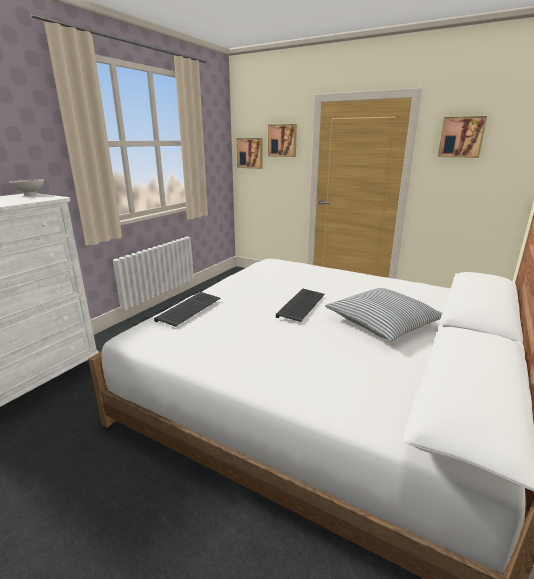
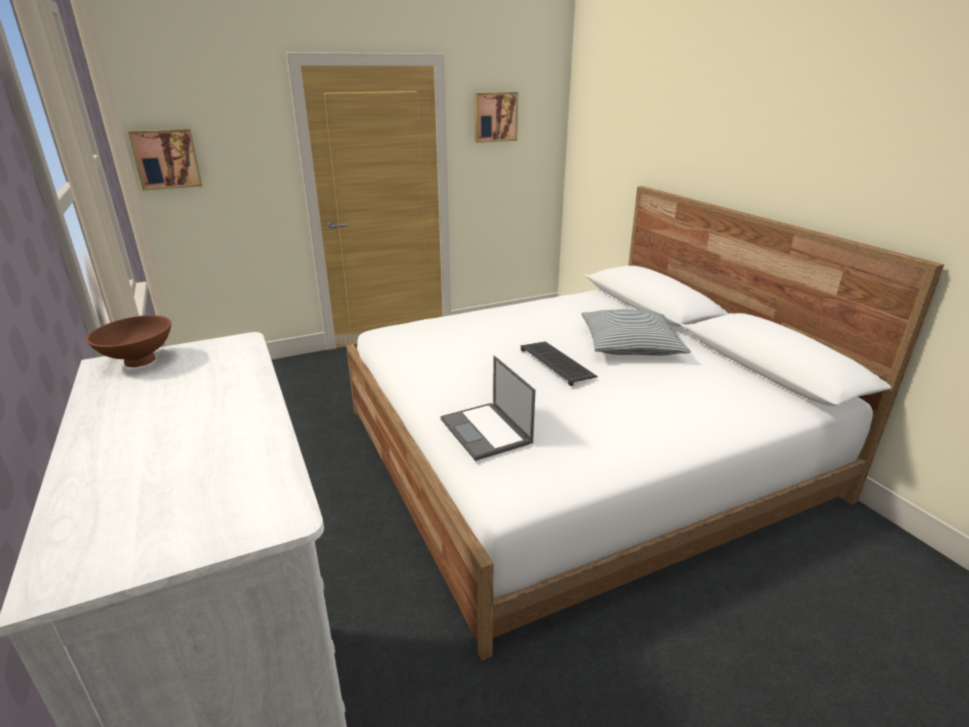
camera: 55 degrees left, 5 degrees up
(29, 195) = (138, 362): white bowl -> brown bowl
(189, 310) = (486, 431): keyboard -> laptop
(282, 140) = (237, 131): picture -> none

